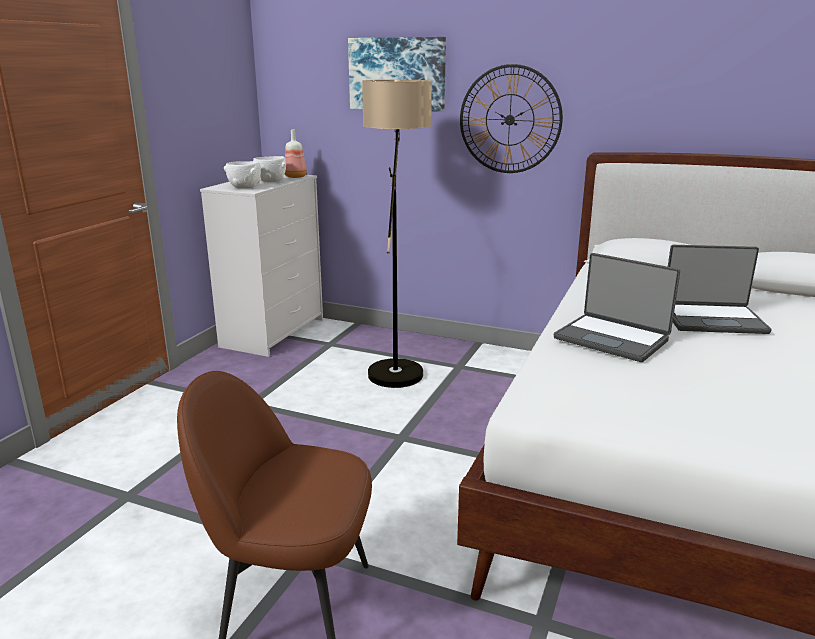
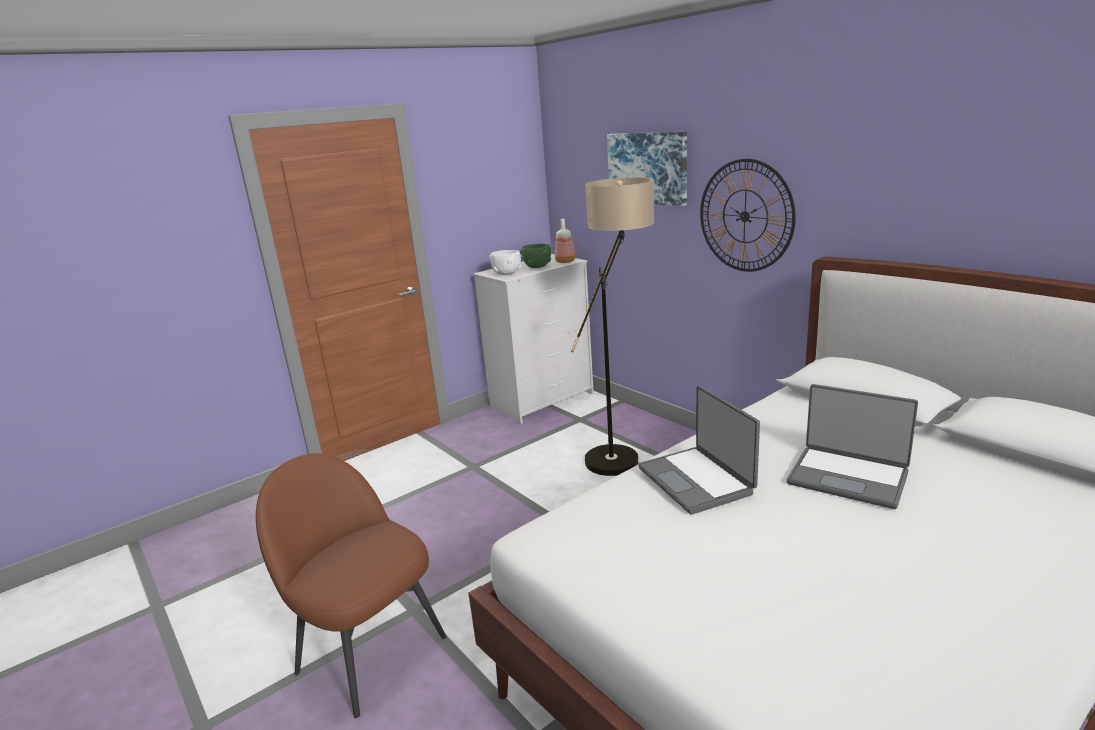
camera: 30 degrees right, 0 degrees up
(271, 181) = (537, 267): white bowl -> green bowl

